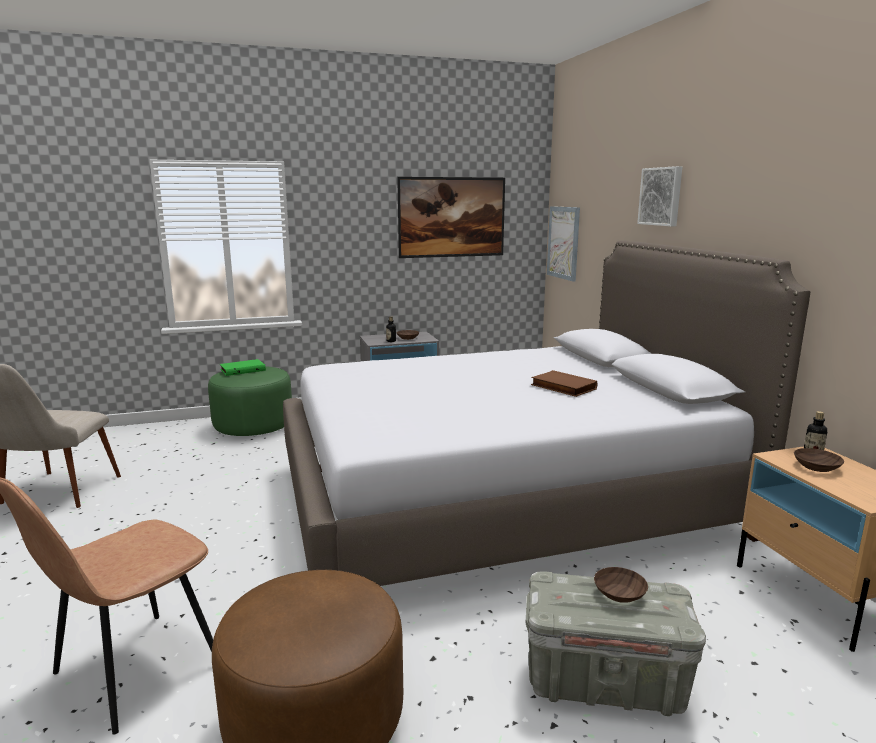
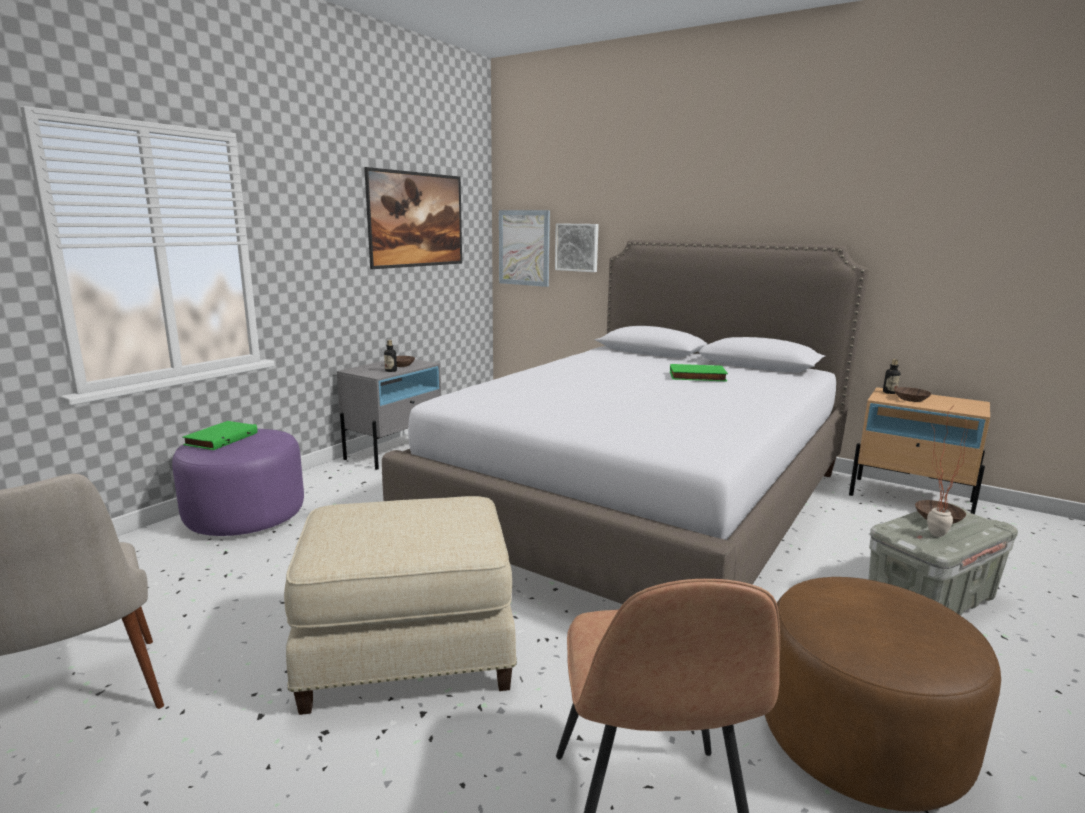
camera: 40 degrees left, 0 degrees up
(192, 531) = (408, 654): none -> beige ottoman
(253, 426) = (245, 516): green ottoman -> purple ottoman
(562, 387) = (697, 377): brown book -> green book
(574, 598) = (928, 533): none -> potted plant
(661, 196) = (675, 197): picture -> picture (577, 247)

